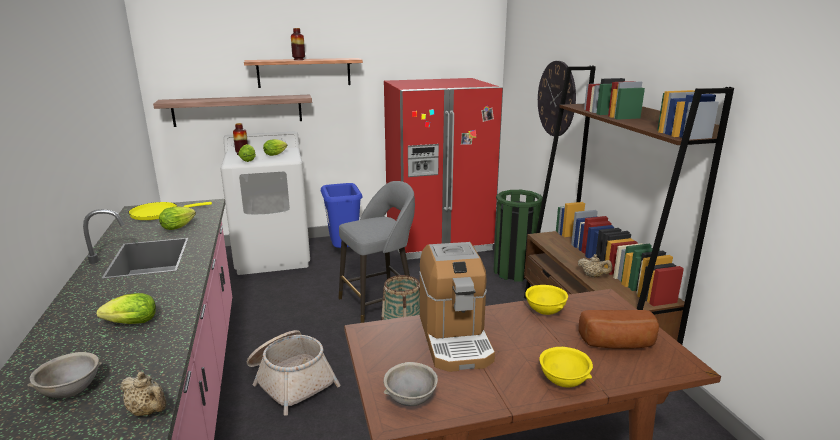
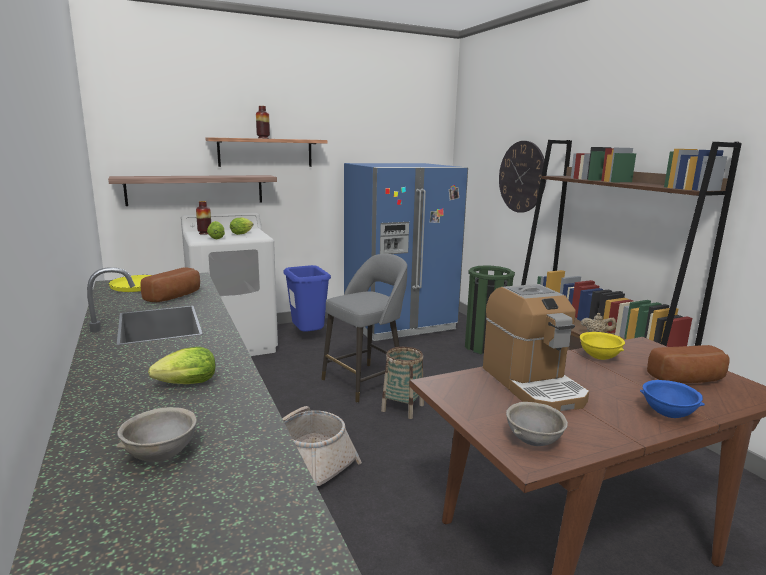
camera: 10 degrees left, 5 degrees down
(148, 411) = (275, 467): beige teapot -> none
(180, 227) = (176, 296): lettuce -> bread
(438, 241) = (399, 323): red fridge -> blue fridge
(563, 382) = (668, 415): yellow bowl -> blue bowl

